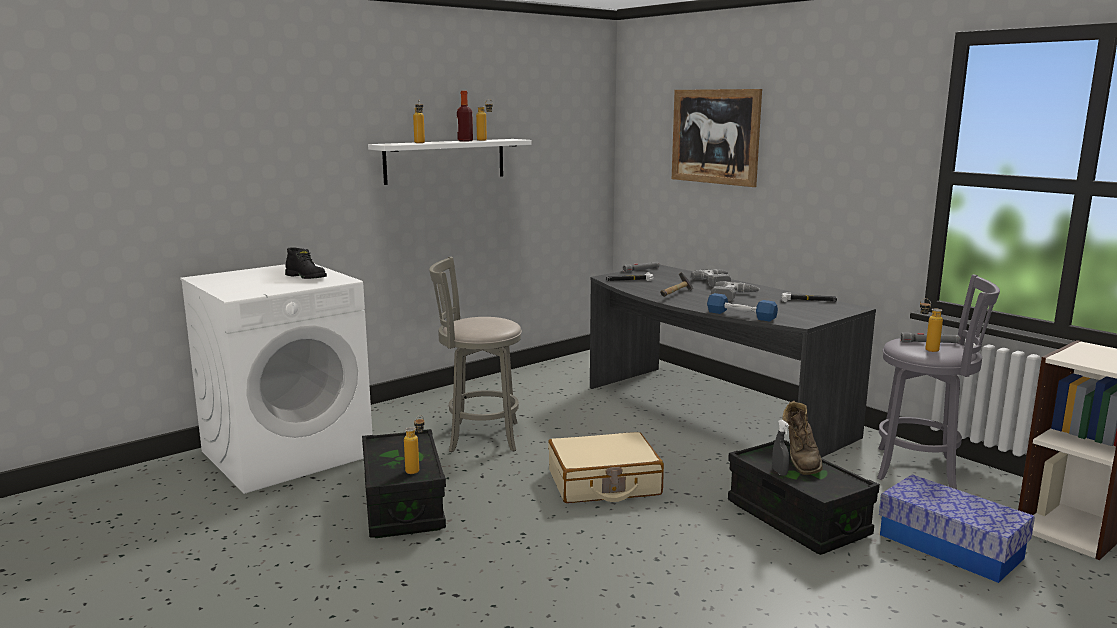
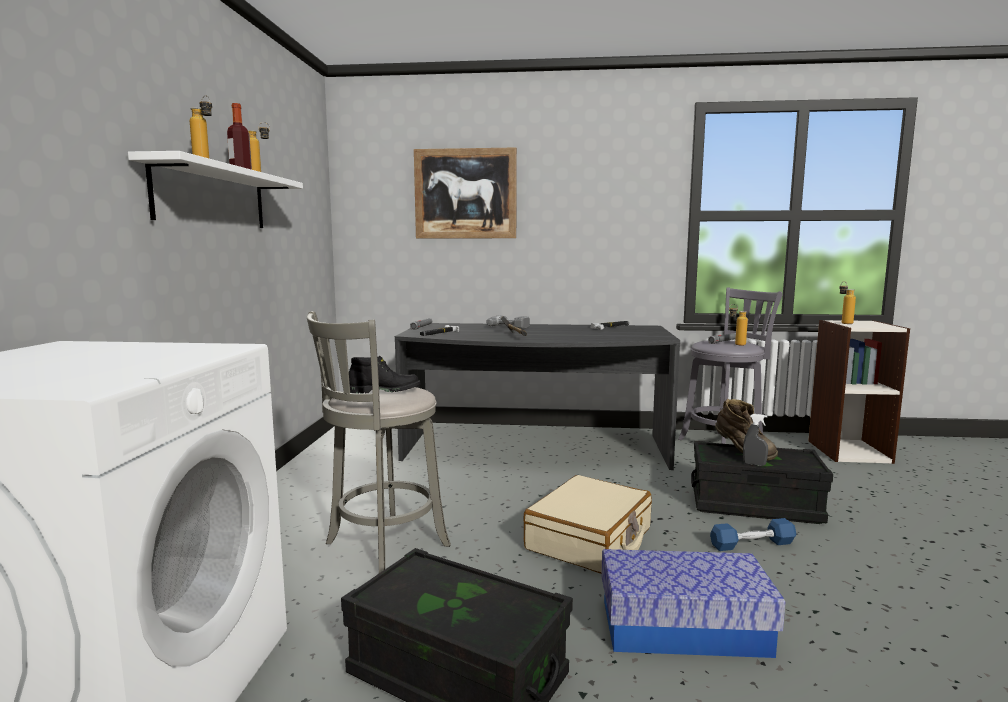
camera: 45 degrees left, 5 degrees down
(307, 277) = (147, 352): black boot -> black boot (385, 391)
(416, 469) = (508, 605): bottle -> bottle (844, 323)
(734, 296) = (558, 331): power drill -> none
(741, 315) = (613, 340): blue dumbbell -> blue dumbbell (752, 544)
(950, 546) = (844, 485): storage box -> storage box (683, 627)

